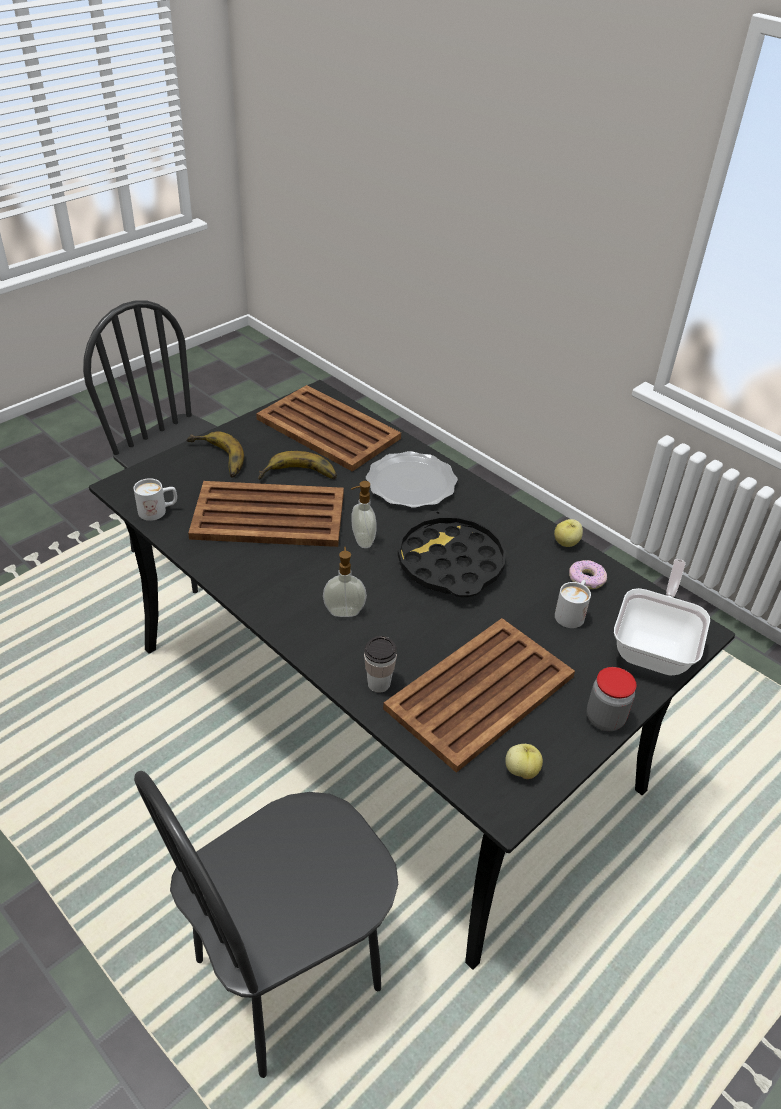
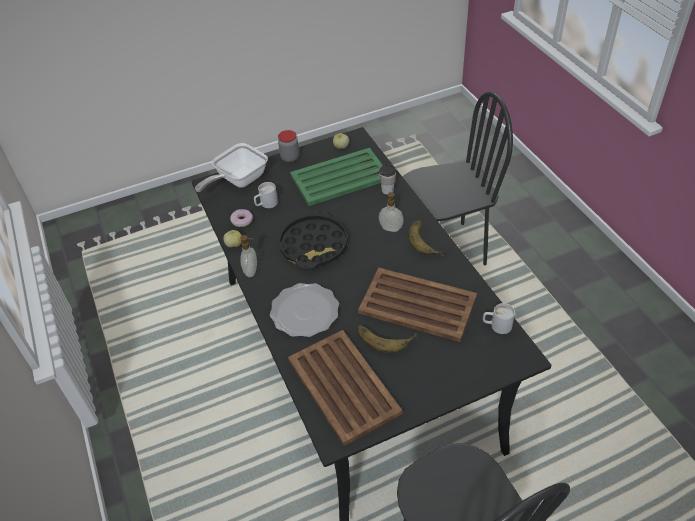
camera: 155 degrees left, 5 degrees up
(215, 459) = (447, 370): banana -> banana (428, 240)
(362, 541) = (361, 272): soap dispenser -> soap dispenser (251, 271)
(482, 692) = (339, 177): brown tray -> green tray

